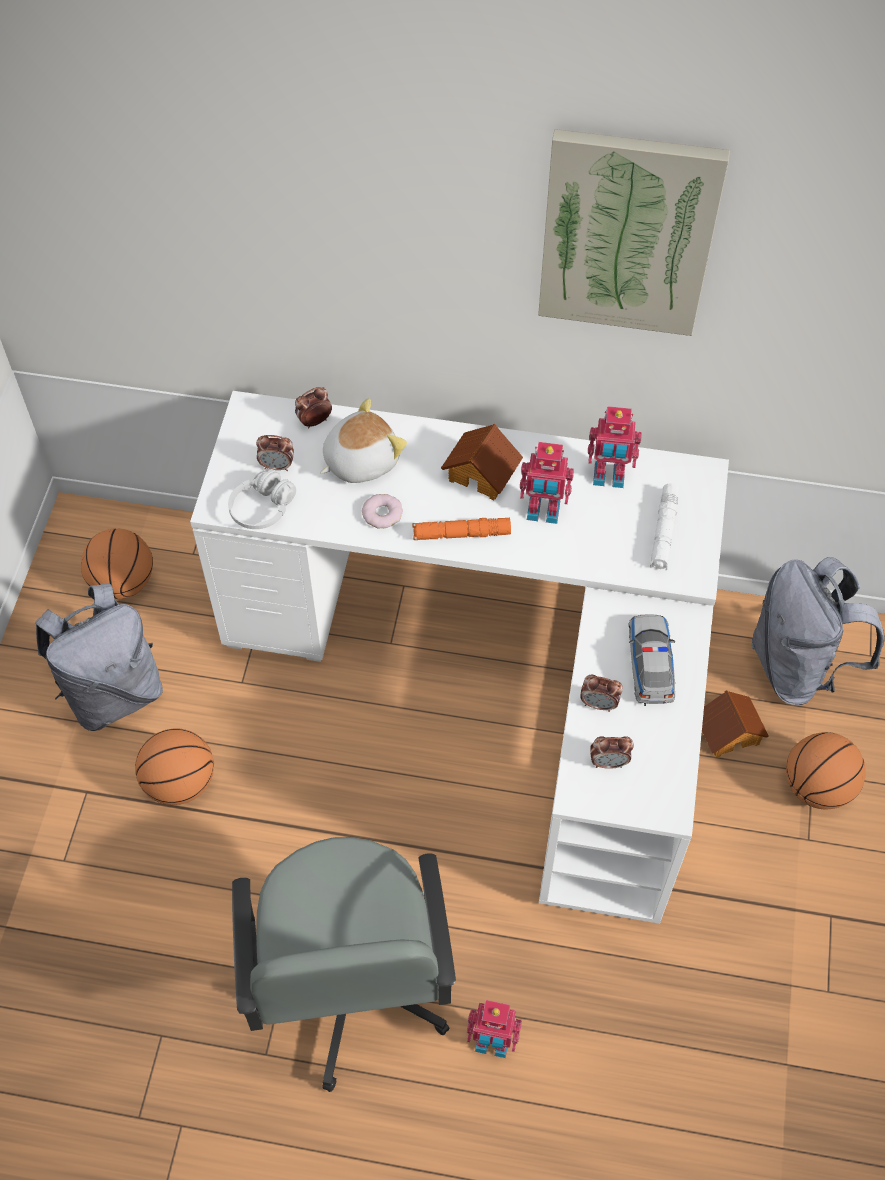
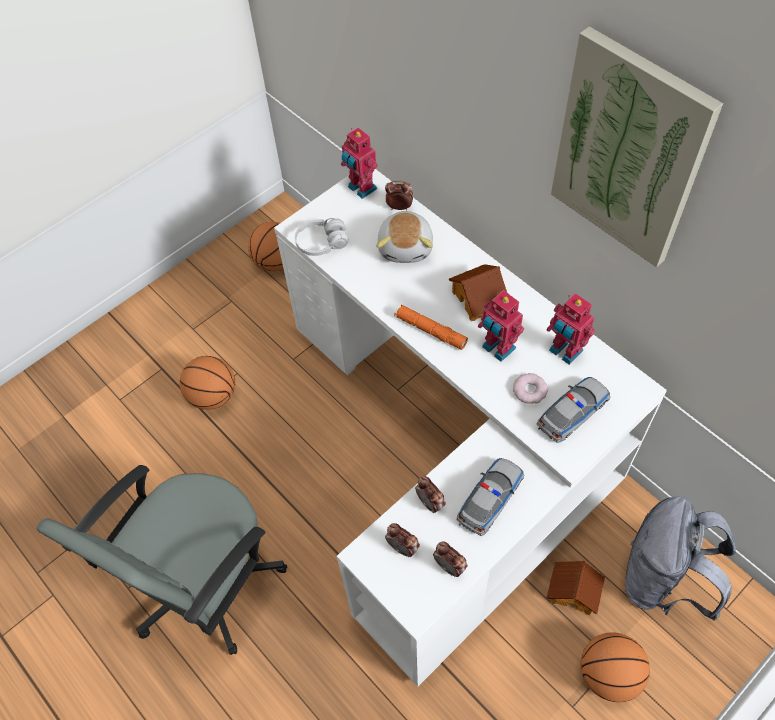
camera: 40 degrees right, 0 degrees up
(113, 692) = (221, 321): grey backpack -> none
(277, 466) = (353, 222): alarm clock -> alarm clock (449, 566)
(360, 460) = (406, 246): plush toy -> plush toy turned 90 degrees clockwise
(382, 514) = (391, 288): donut -> donut (530, 390)
(492, 1044) = (255, 683): toy robot -> toy robot (361, 189)
(663, 532) = (572, 412): white flashlight -> toy car

